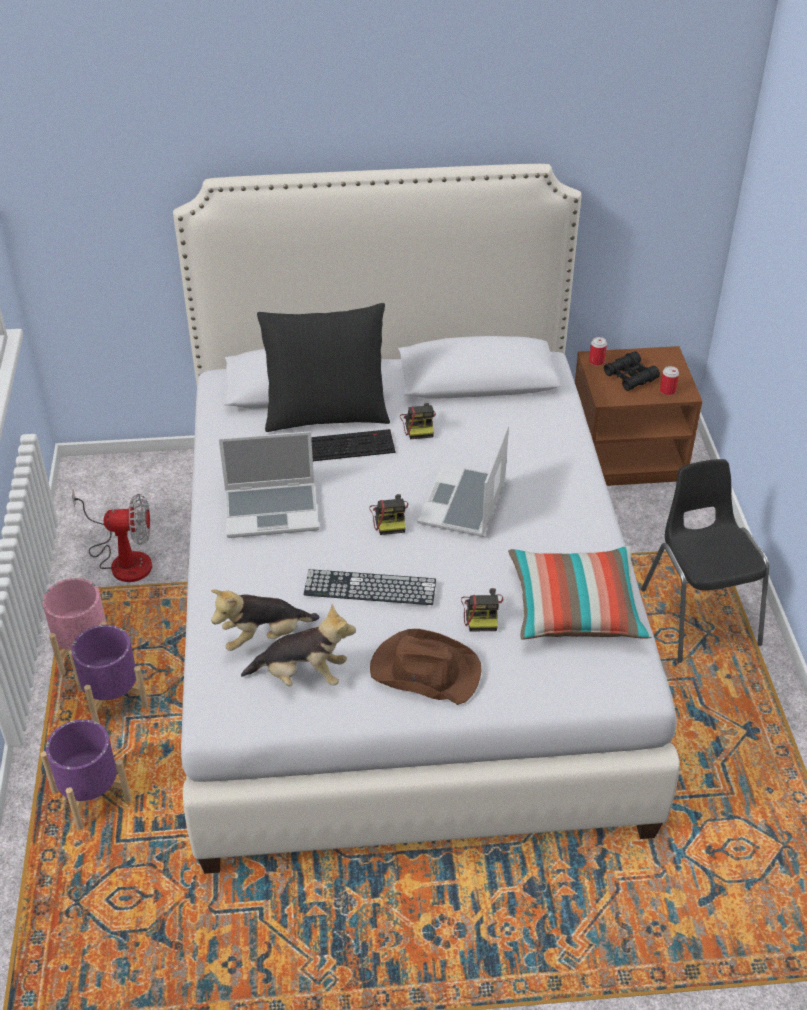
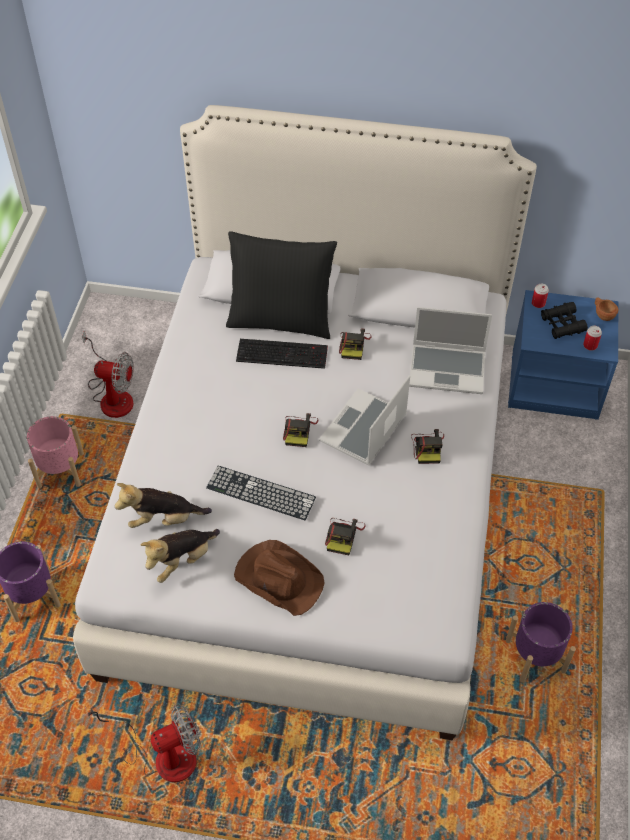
camera: 15 degrees right, 10 degrees up
(113, 698) = (71, 517): purple planter -> purple planter (535, 656)
(273, 510) = (208, 403): laptop -> laptop (448, 369)
(302, 675) = (182, 560): plush toy -> plush toy turned 120 degrees clockwise
(316, 938) = (162, 755): none -> fan
(541, 508) = (428, 447): none -> camera
(575, 608) = (421, 549): pillow -> none
(627, 455) = (555, 383): brown nightstand -> blue nightstand
(668, 360) = (602, 314): none -> brown cup
(698, 616) = (561, 550): black chair -> none

